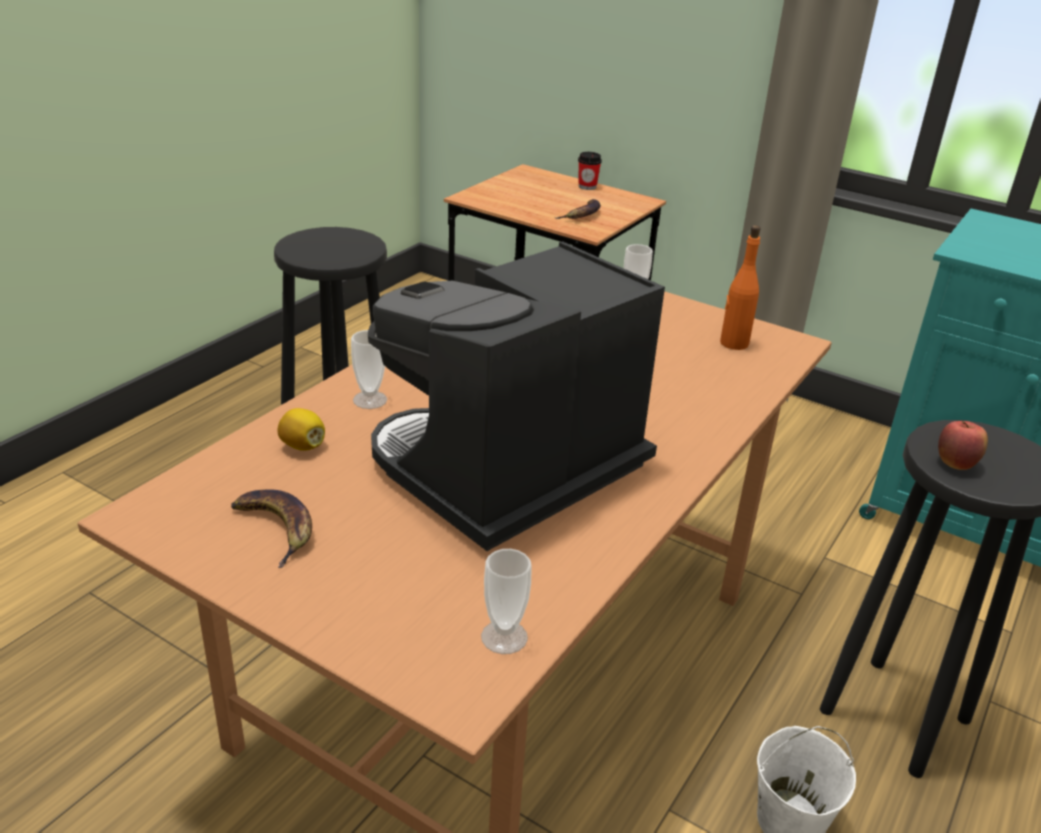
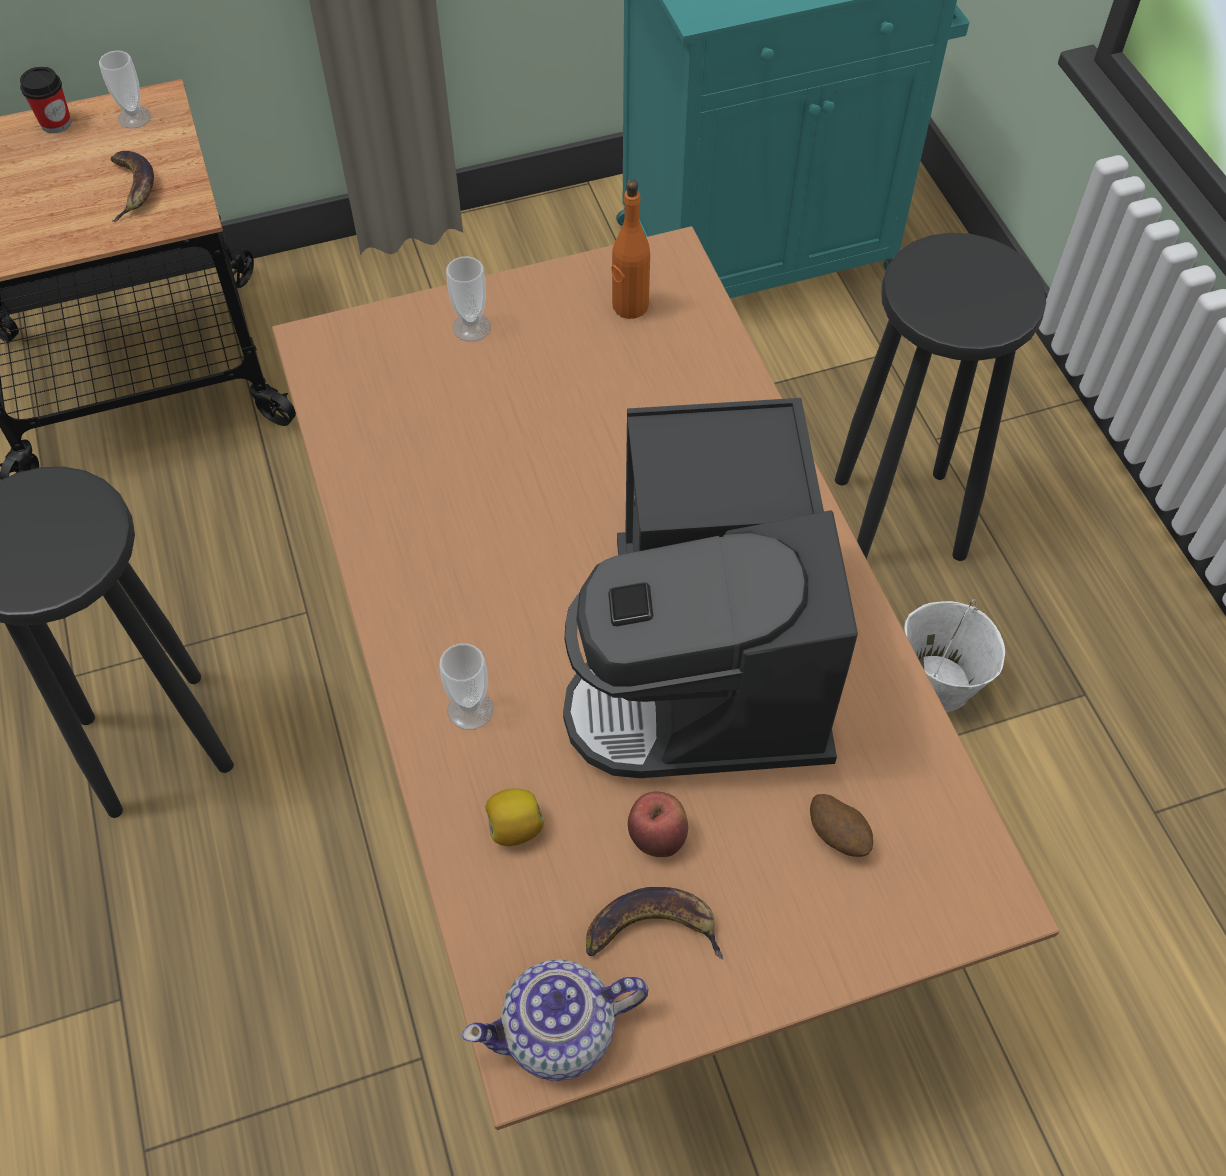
camera: 50 degrees left, 25 degrees up
(165, 520) = (560, 1032): none -> teapot
(435, 585) = (838, 835): none -> potato
(504, 637) = (942, 822): cup -> cup (134, 117)
(955, 464) = (958, 316): apple -> apple (657, 837)

